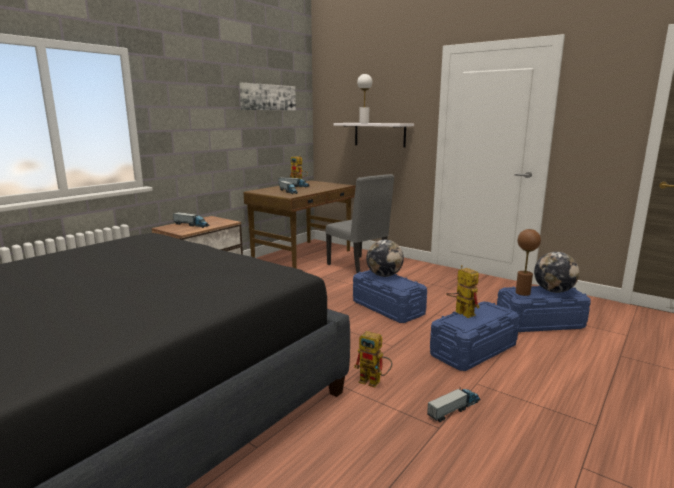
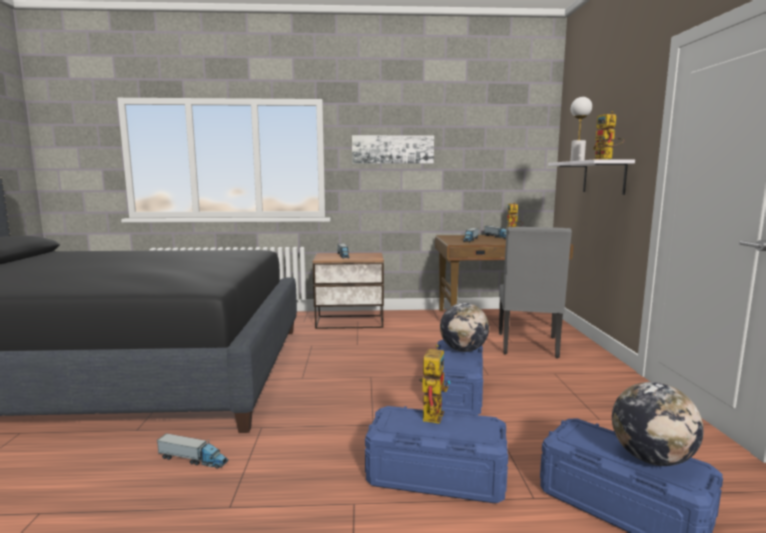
camera: 50 degrees right, 5 degrees down
(268, 97) = (483, 136): picture -> picture (392, 149)
(374, 382) = (286, 441): toy robot -> toy robot (606, 159)
(454, 409) = (276, 505): toy truck -> toy truck (193, 460)
(522, 293) = (581, 435): brown table lamp -> none

